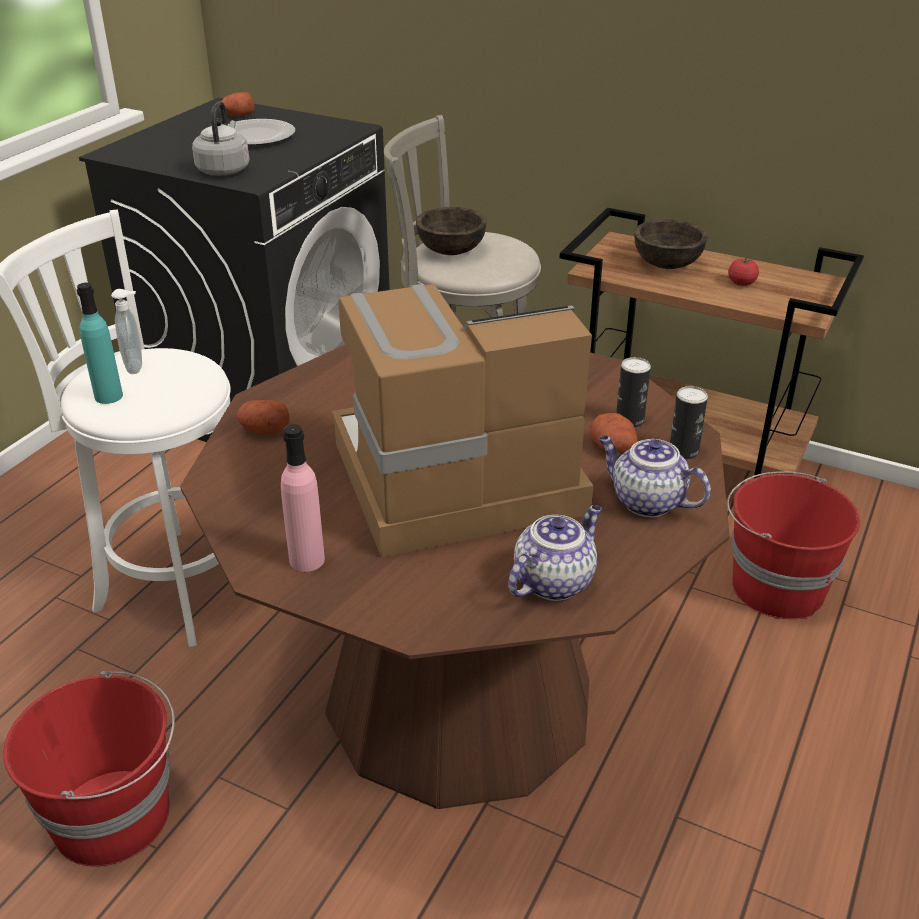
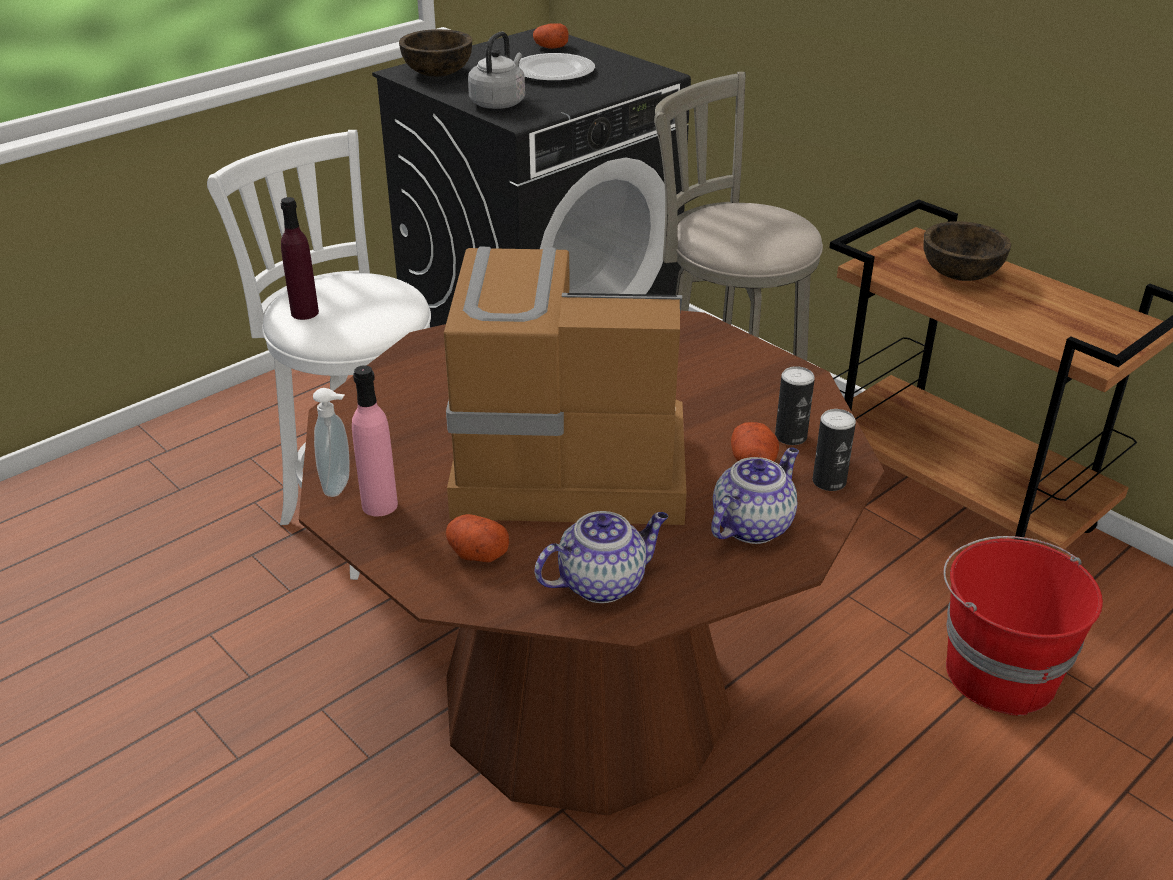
camera: 20 degrees right, 0 degrees up
(108, 396) = (305, 312): turquoise bottle -> purple bottle
(114, 815) = (215, 717): red bucket -> none
(136, 367) = (345, 289): soap dispenser -> soap dispenser (340, 486)
(263, 430) = (414, 372): potato -> potato (476, 553)
(451, 250) = (723, 221): brown bowl -> brown bowl (437, 73)
(646, 501) = (752, 525): teapot -> teapot turned 75 degrees clockwise
(741, 283) = (1036, 310): tomato -> none

